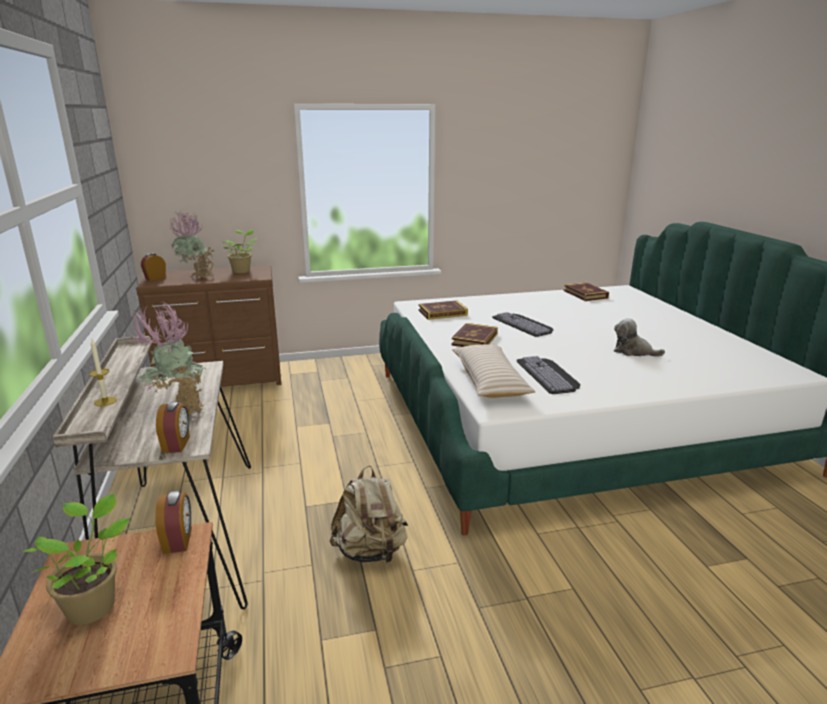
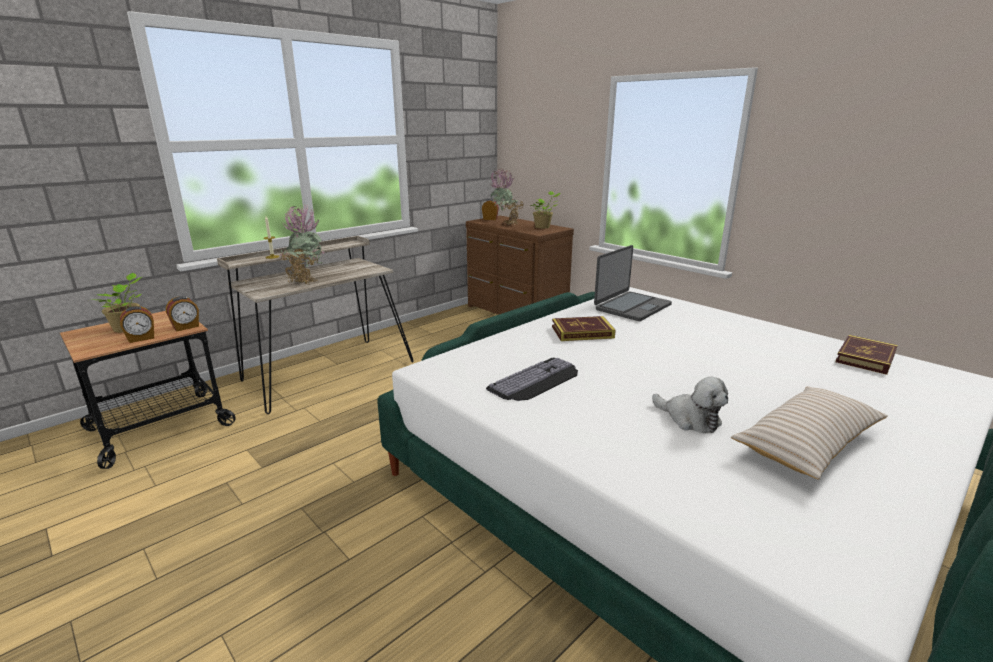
camera: 60 degrees right, 0 degrees up
(177, 444) = (263, 290): alarm clock -> alarm clock (141, 338)
(370, 551) = (346, 438): beige backpack -> none
(442, 313) = (632, 307): book -> laptop
(489, 381) = (485, 357): beige pillow -> beige pillow (807, 443)
(524, 324) = (669, 345): keyboard -> none
(633, 351) = (690, 419): plush toy -> plush toy turned 135 degrees clockwise

